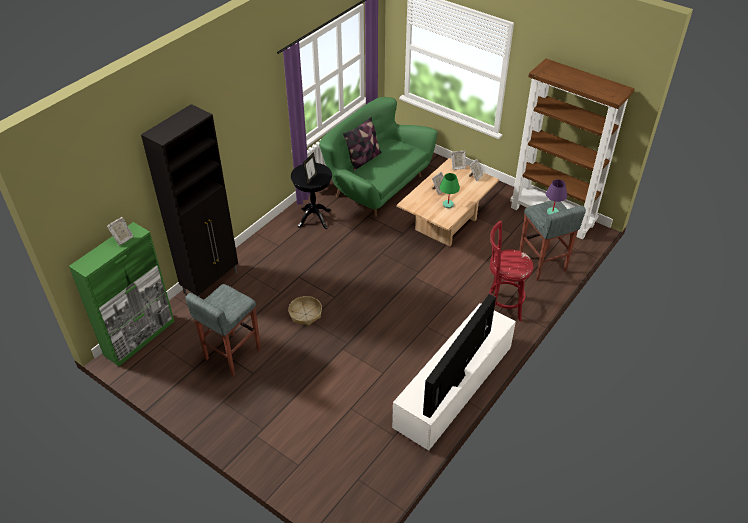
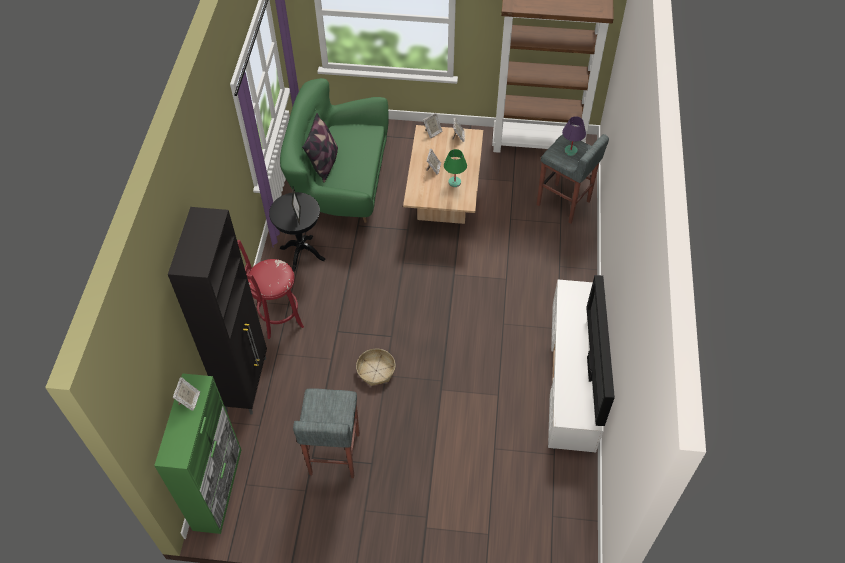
camera: 30 degrees left, 10 degrees up
(502, 305) = (557, 266): red stool -> red stool (277, 318)

